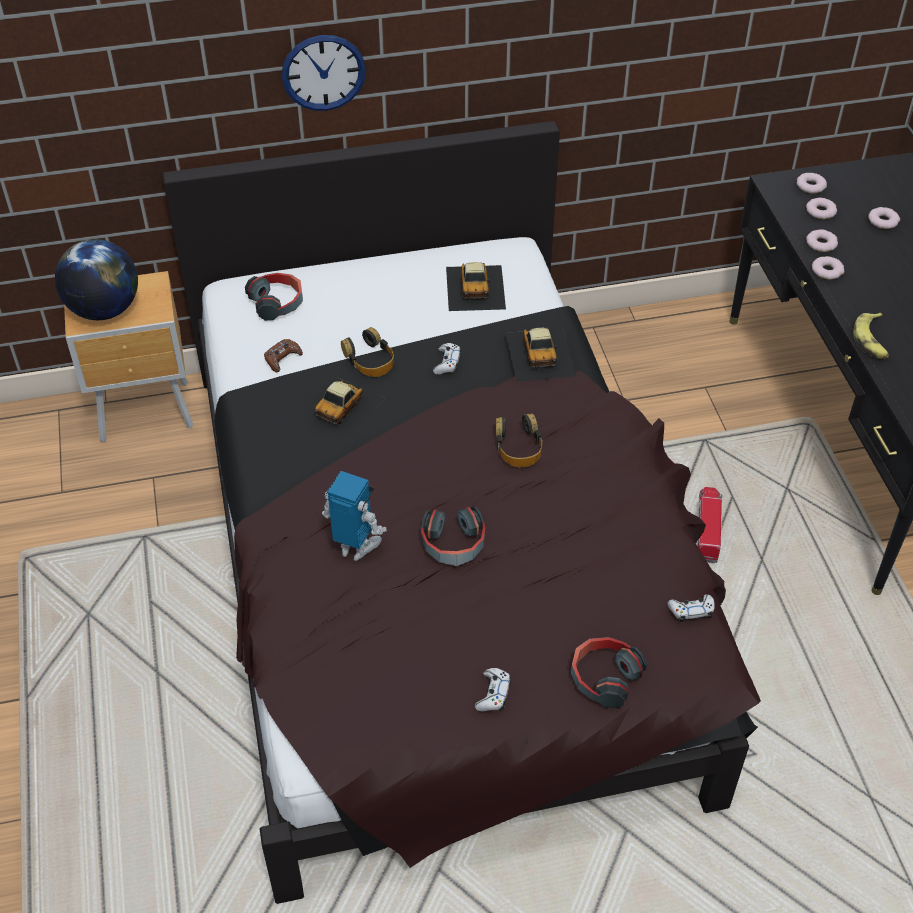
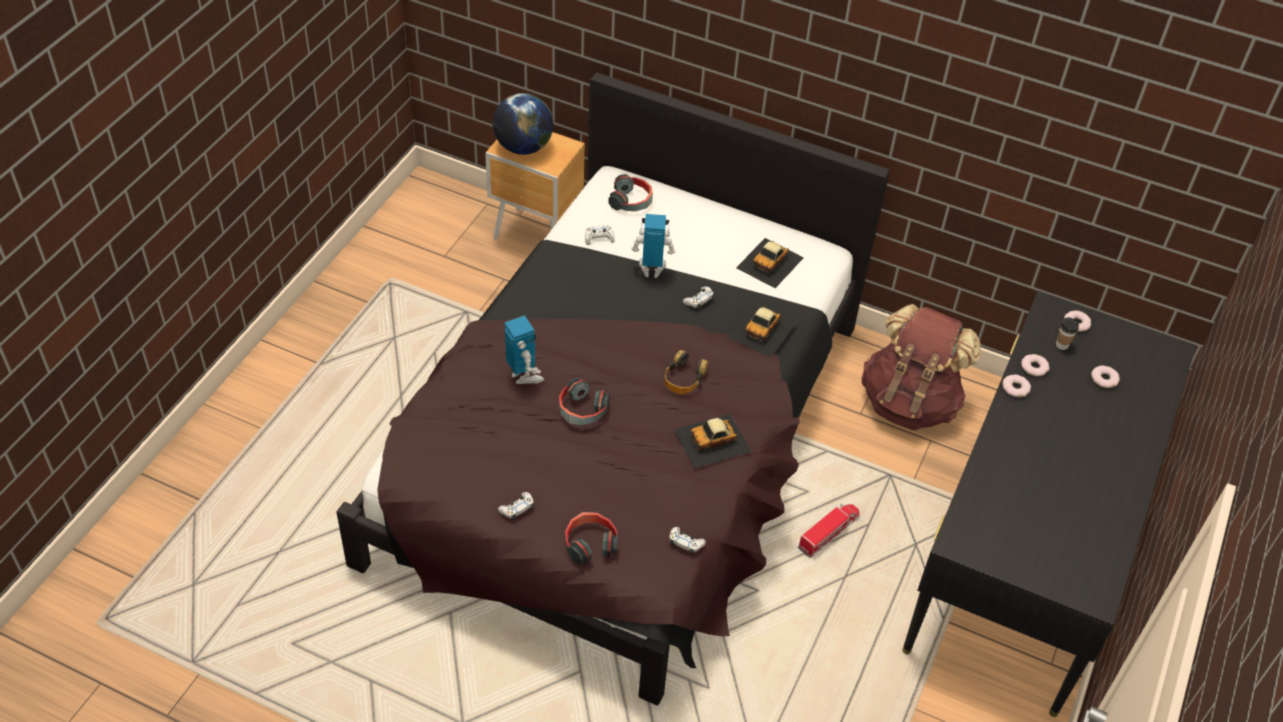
camera: 35 degrees right, 0 degrees up
(282, 358) = (599, 238): brown game controller -> white game controller
(323, 72) = (723, 53): wall clock -> none
(340, 409) = (602, 290): toy car -> toy car (713, 440)
(369, 359) = (651, 270): headphones -> toy robot
(654, 364) = (909, 402): none -> brown backpack
(820, 211) = (1062, 345): donut -> cup
(871, 341) = (991, 453): banana -> none

